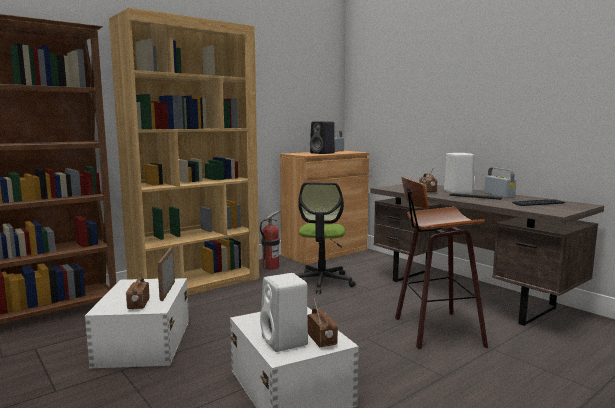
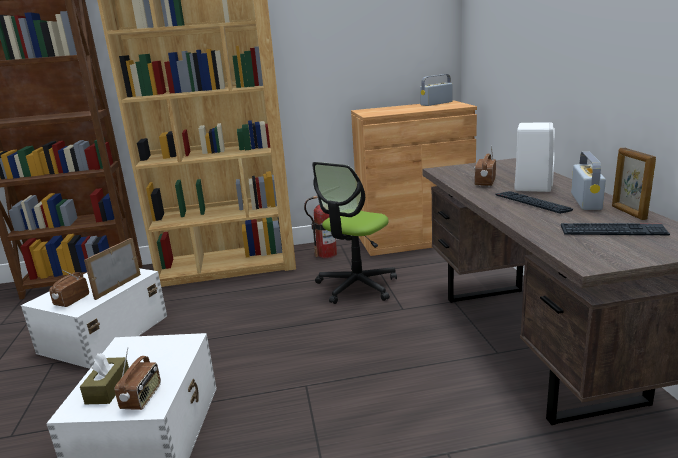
camera: 30 degrees right, 10 degrees up
(285, 342) = (108, 388): white speaker -> brown tissue box
(323, 153) = (403, 110): black speaker -> none
(434, 331) = (403, 397): stool -> none
(528, 198) = (628, 213): none -> picture frame

